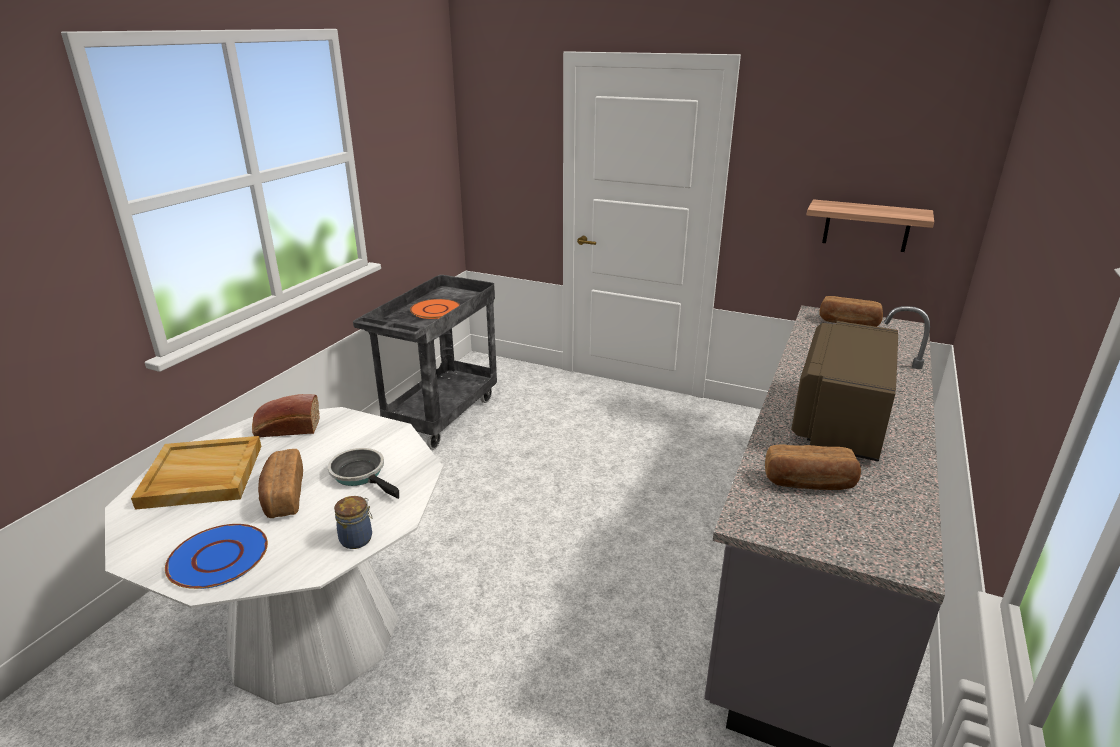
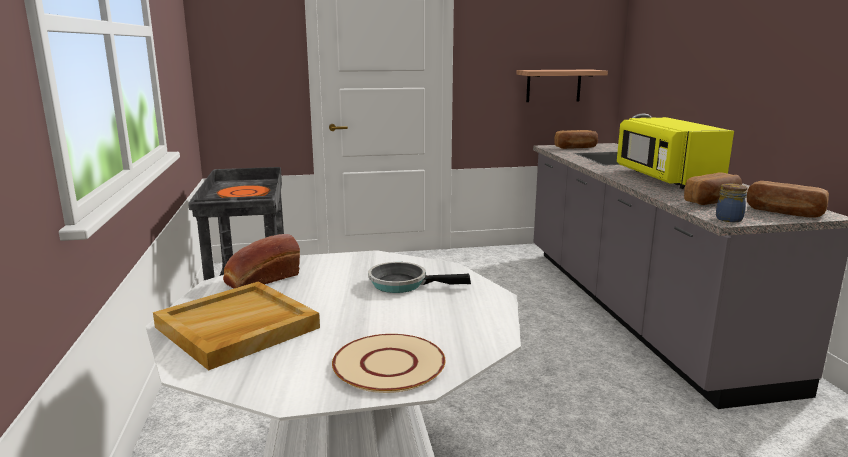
camera: 35 degrees left, 10 degrees down
(219, 557) = (389, 364): blue plate -> beige plate
(283, 496) = (360, 314): bread -> bread (784, 212)
(357, 539) = (487, 314): jar -> jar (728, 219)
(839, 419) = (665, 178): brown microwave -> yellow microwave

